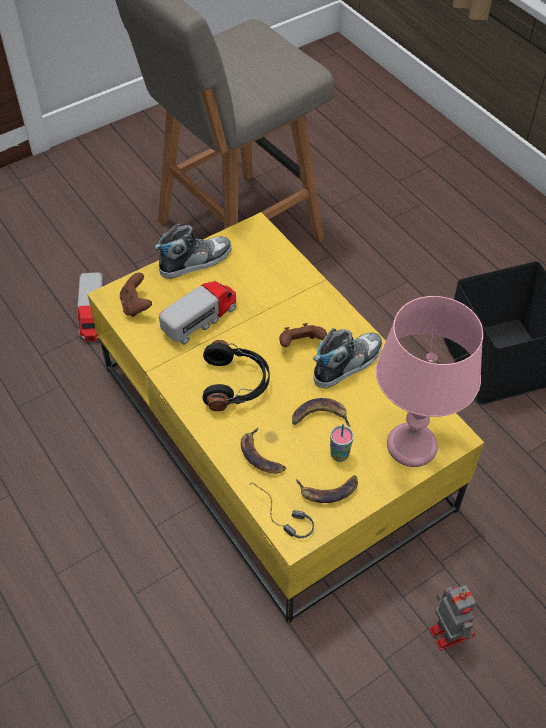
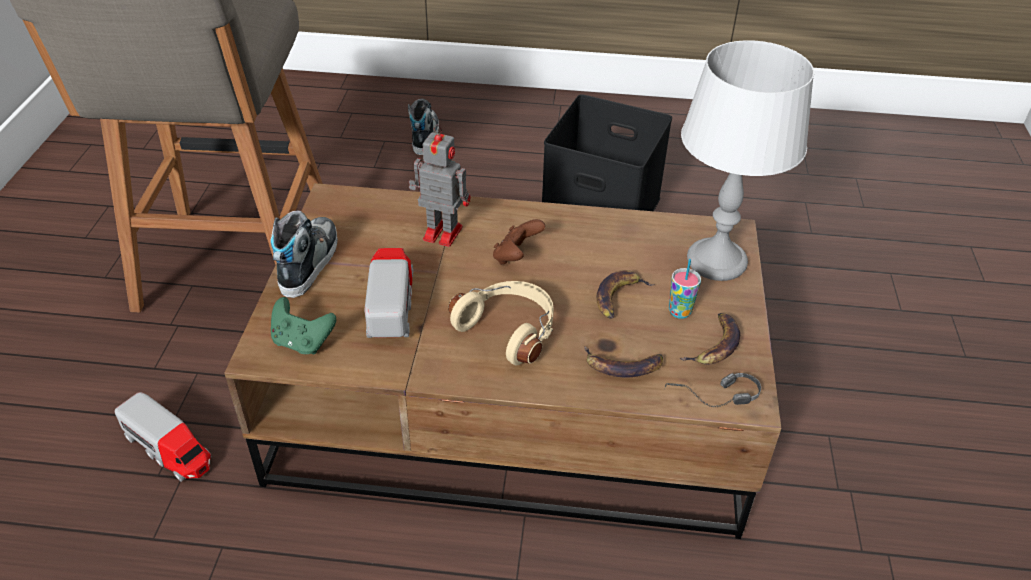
camera: 50 degrees left, 10 degrees down
(136, 305) = (302, 342): brown game controller -> green game controller
(236, 383) = (509, 329): black headphones -> beige headphones
(270, 435) = (509, 405): yellow coffee table -> brown coffee table
(347, 363) = (576, 242): shoe -> shoe (424, 135)
(411, 445) = (715, 261): pink table lamp -> grey table lamp
(446, 632) = (842, 426): toy robot -> toy robot (440, 232)

